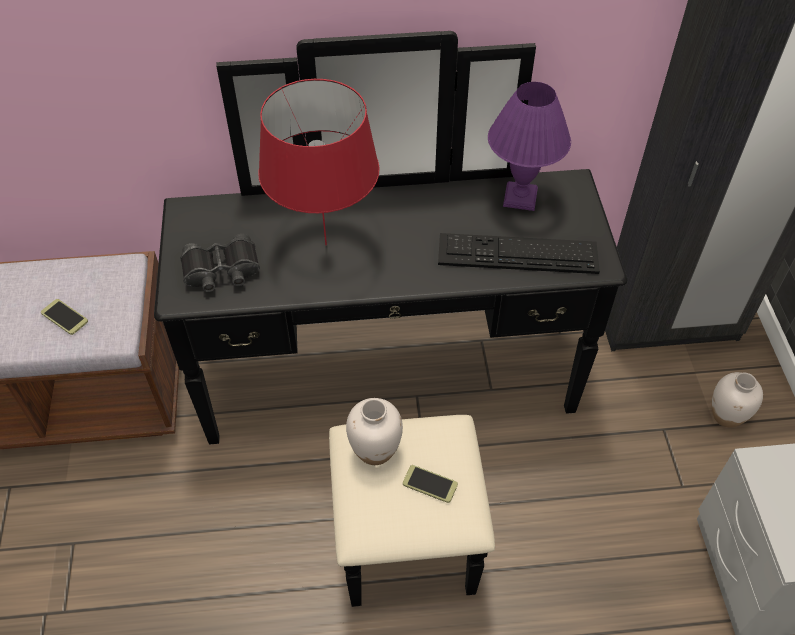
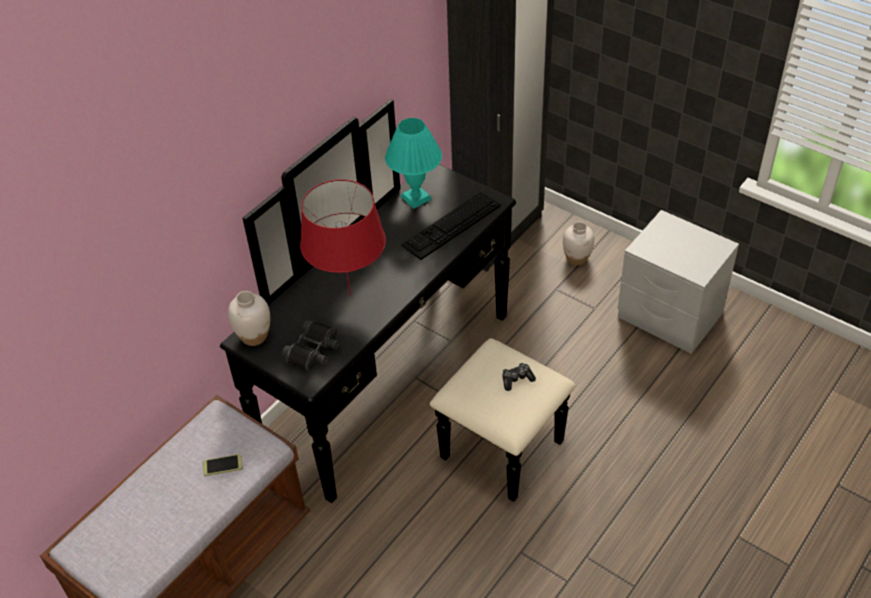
camera: 45 degrees left, 5 degrees down
(375, 450) = (471, 388): white vase -> white vase (254, 336)
(430, 484) = (517, 379): phone -> game controller
(520, 198) = (417, 198): purple table lamp -> turquoise table lamp

